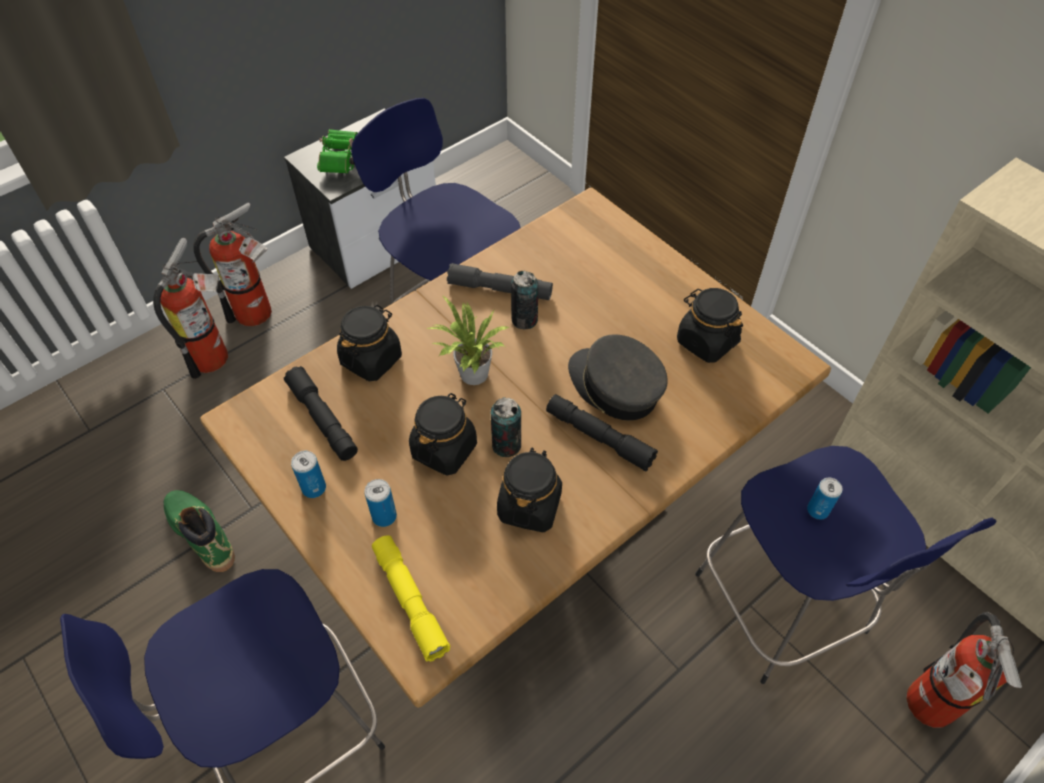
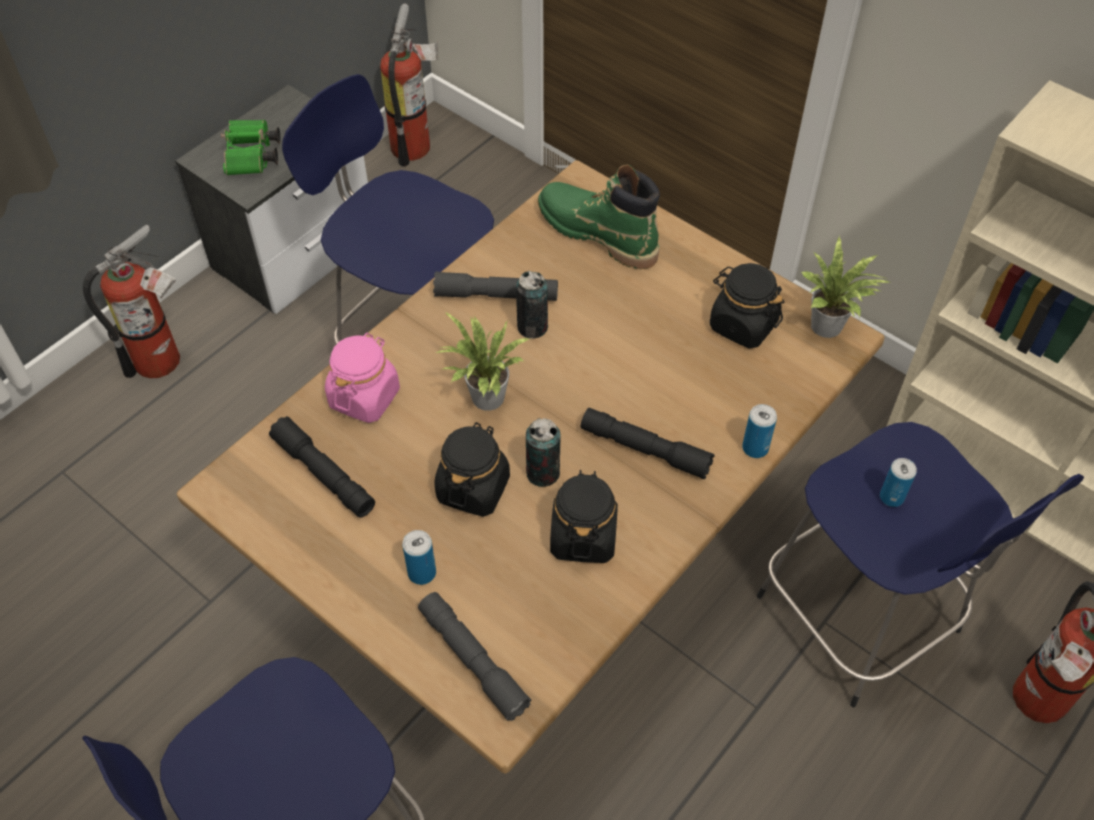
camera: 10 degrees left, 0 degrees up
(201, 533) = (153, 641): green boot -> green boot (597, 234)
(215, 355) = (120, 421): fire extinguisher -> fire extinguisher (415, 144)
(314, 488) = (333, 553): can -> can (755, 448)
(371, 359) = (364, 397): black jar -> pink jar
(410, 600) = (473, 660): yellow flashlight -> grey flashlight
(614, 387) = (650, 390): grey cap -> none
(783, 354) = (830, 328): none -> potted plant

